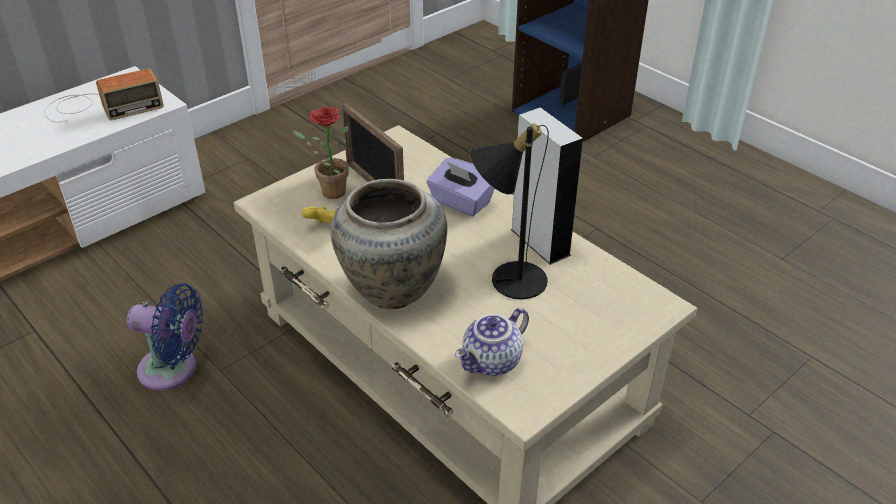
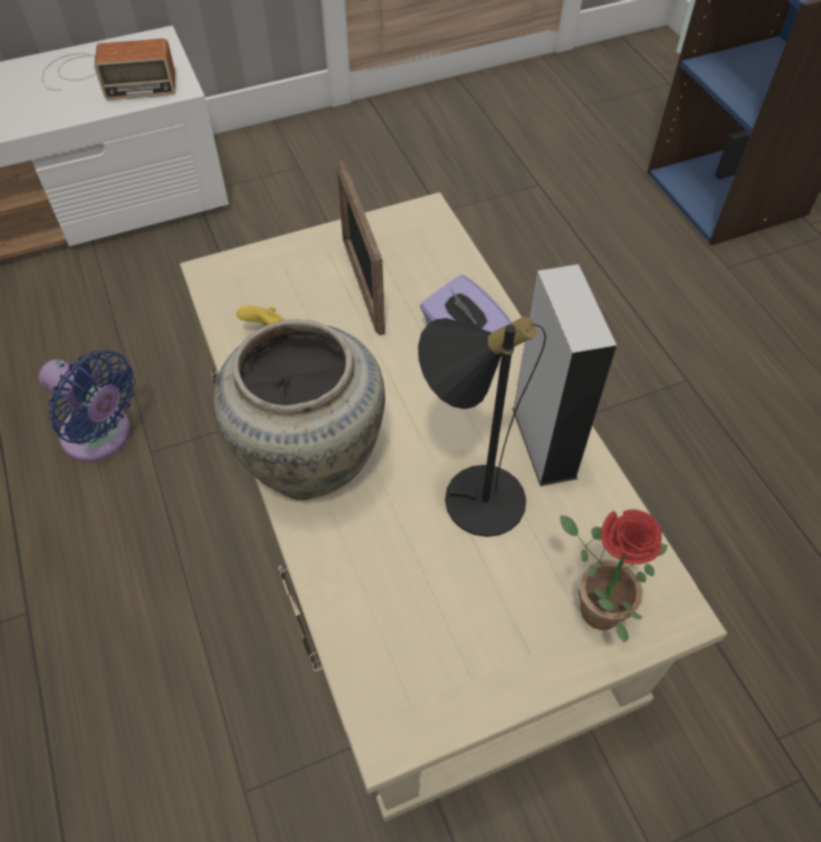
camera: 20 degrees right, 15 degrees up
(328, 192) = (300, 279): potted plant -> potted plant (591, 607)
(492, 362) = (384, 632): teapot -> none

